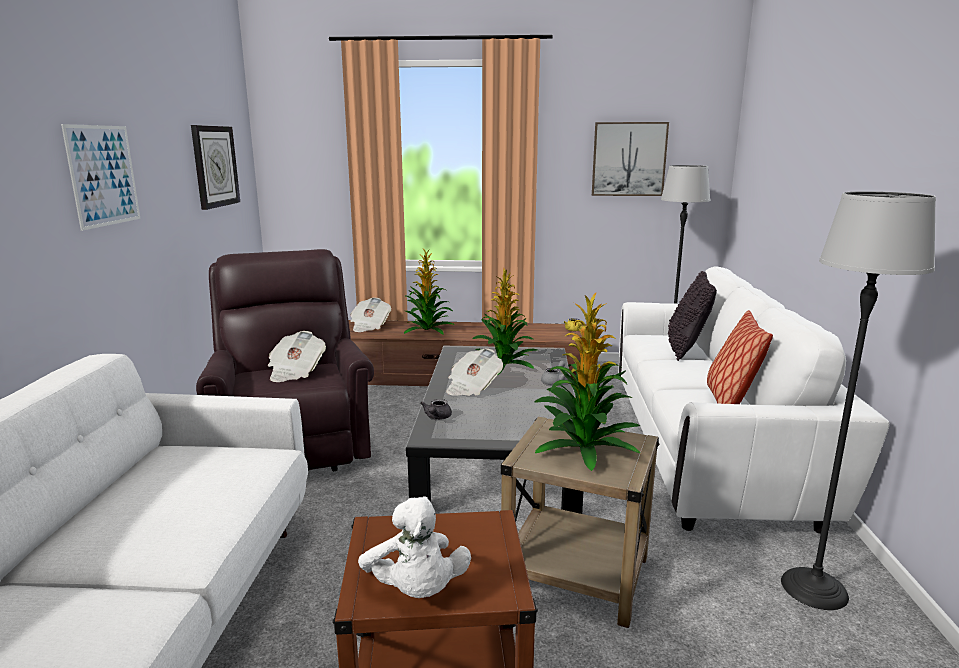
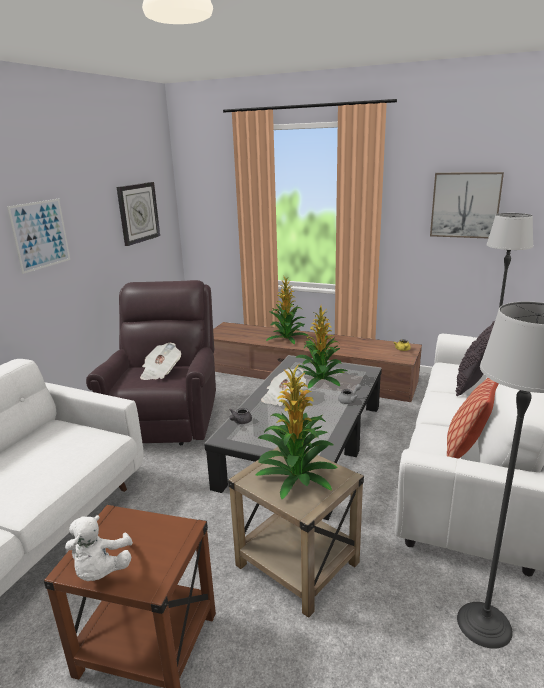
camera: 20 degrees right, 5 degrees up
(369, 326) = (247, 331): newspaper -> none

